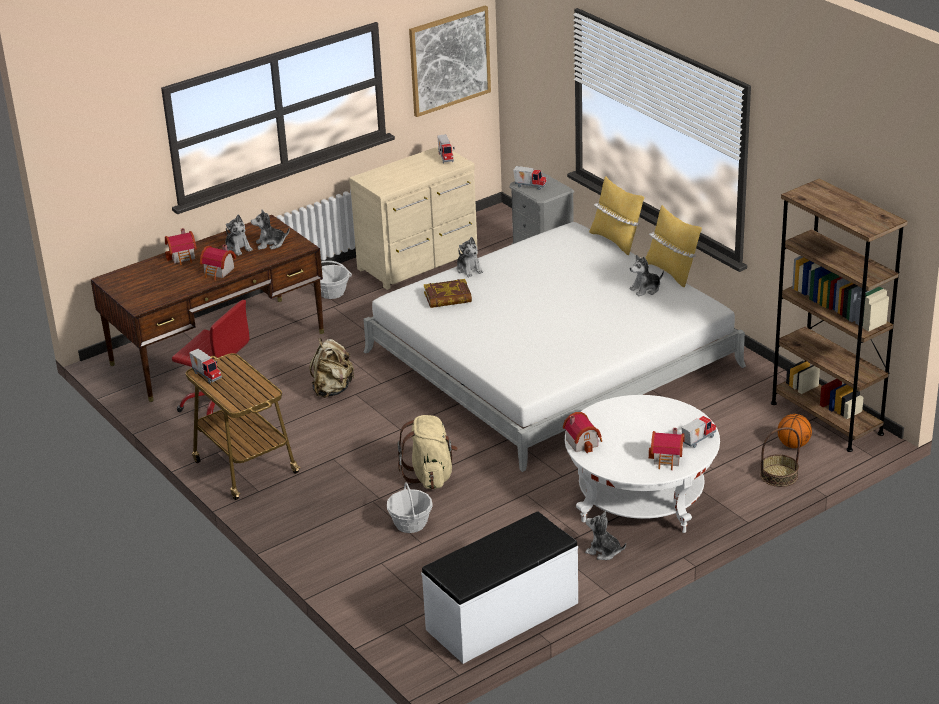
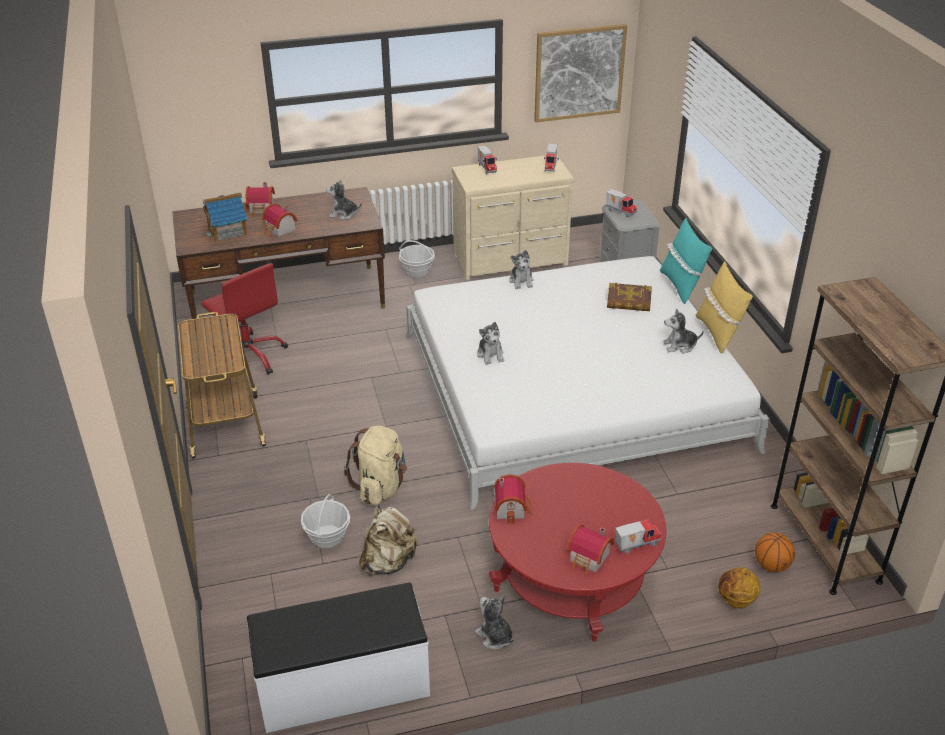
camera: 20 degrees right, 5 degrees up
(166, 284) = (228, 231): none -> toy house
(207, 375) = (195, 331): toy truck -> toy truck (487, 168)
(238, 248) = (313, 212): plush toy -> plush toy (490, 354)
(332, 390) = (353, 367): beige backpack -> beige backpack (388, 562)
(448, 297) = (482, 305): book -> book (629, 301)
(616, 241) = (681, 285): yellow pillow -> turquoise pillow
(641, 496) = (572, 578): white coffee table -> red coffee table
(779, 476) = (736, 600): basket -> basketball

